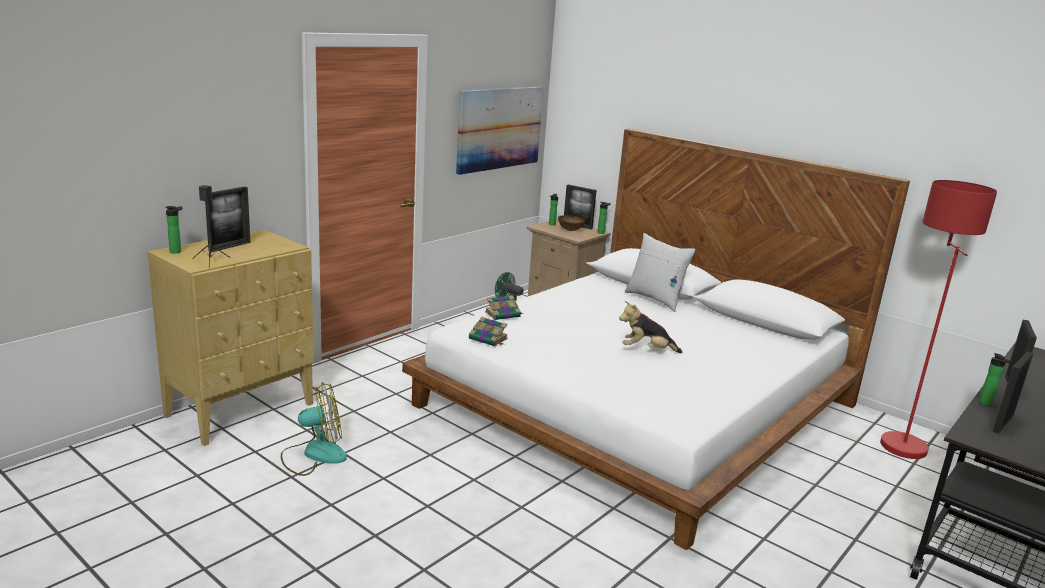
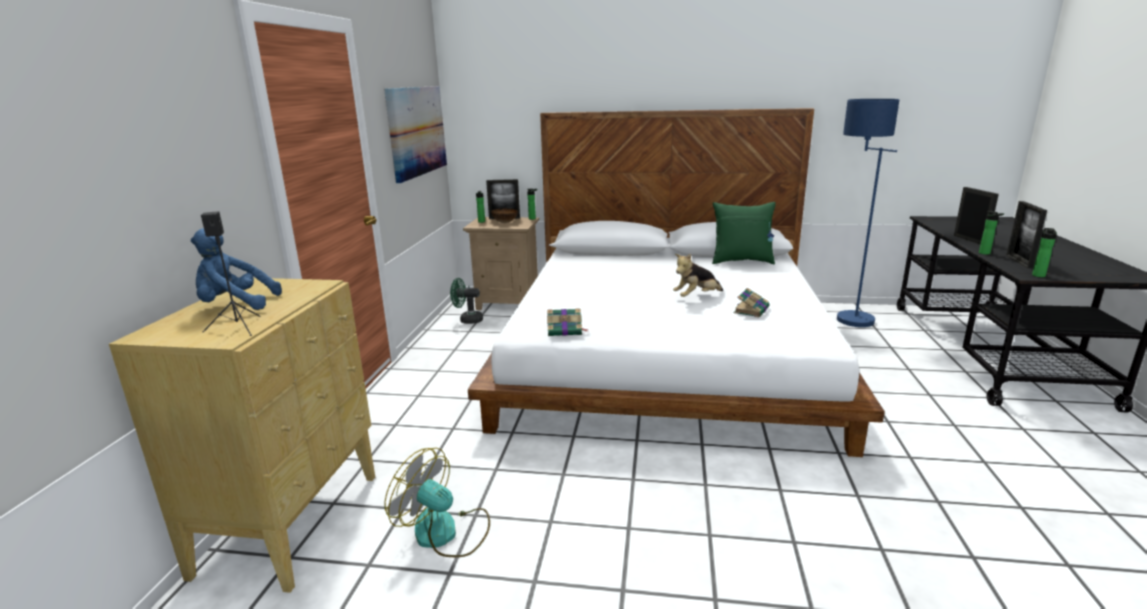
camera: 30 degrees left, 0 degrees up
(177, 251) = (163, 331): bottle -> bottle (1038, 275)
(229, 246) = (235, 305): picture frame -> blue plush toy
(314, 454) = (445, 533): fan -> fan turned 105 degrees counterclockwise
(503, 314) = (544, 305): book -> book (751, 310)
(654, 300) = (633, 260): grey pillow -> none
(759, 334) = (741, 262): none -> green pillow
(899, 440) = (846, 317): red floor lamp -> blue floor lamp

